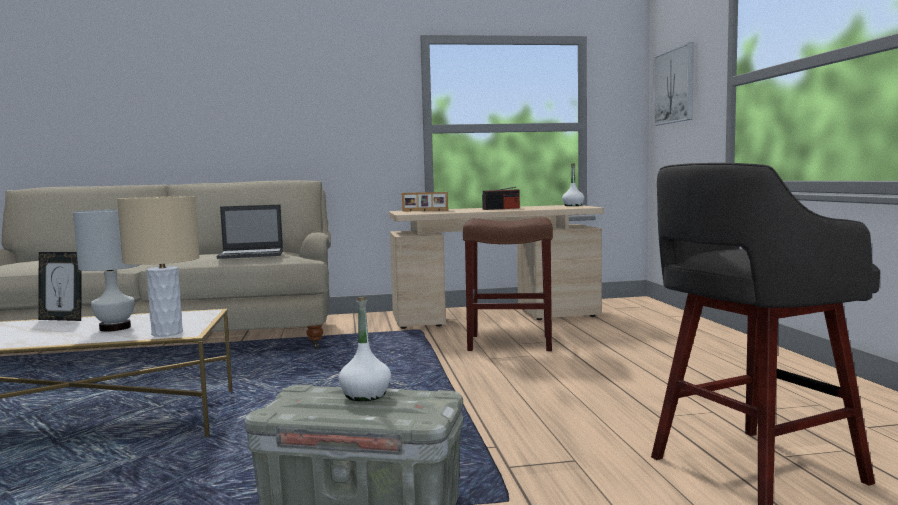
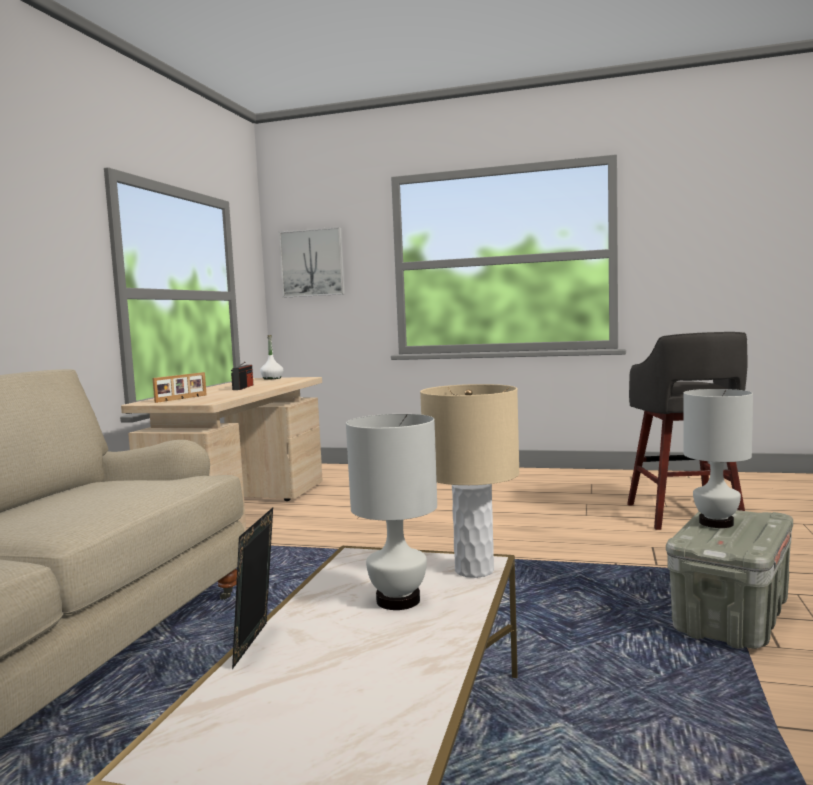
camera: 65 degrees left, 0 degrees up
(62, 319) = (258, 645): picture frame -> picture frame turned 150 degrees clockwise
(252, 254) = (139, 488): laptop -> none
(365, 395) = (716, 523): white bottle -> white table lamp
(508, 343) = (349, 521): brown stool -> none

